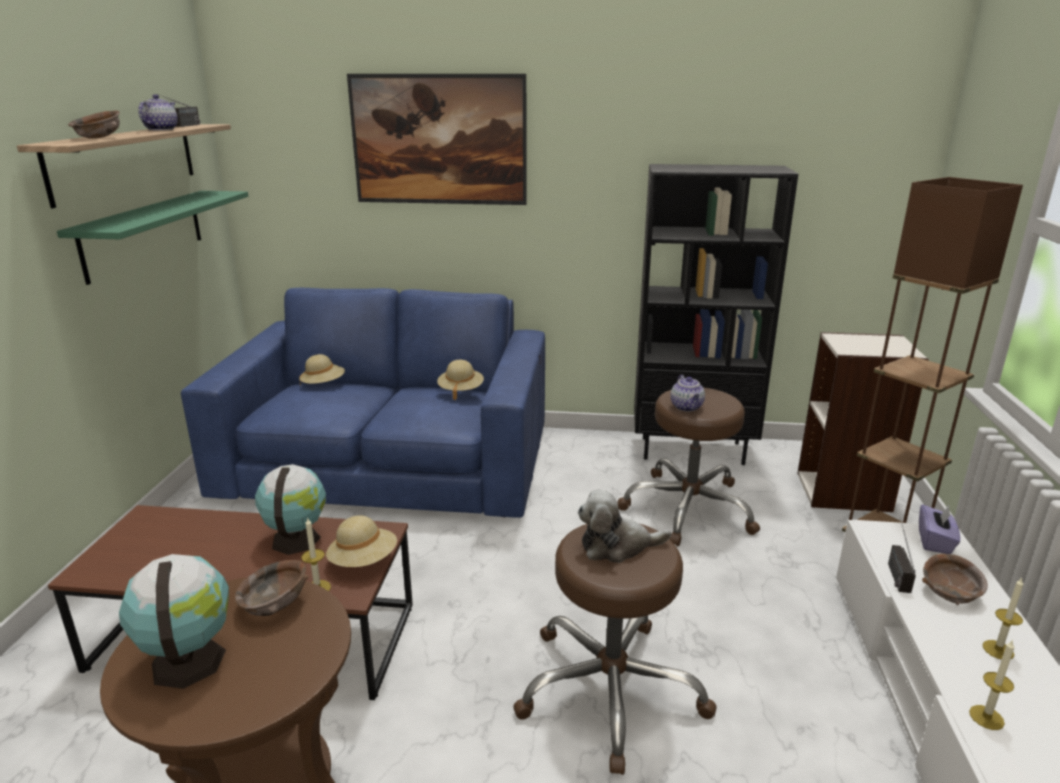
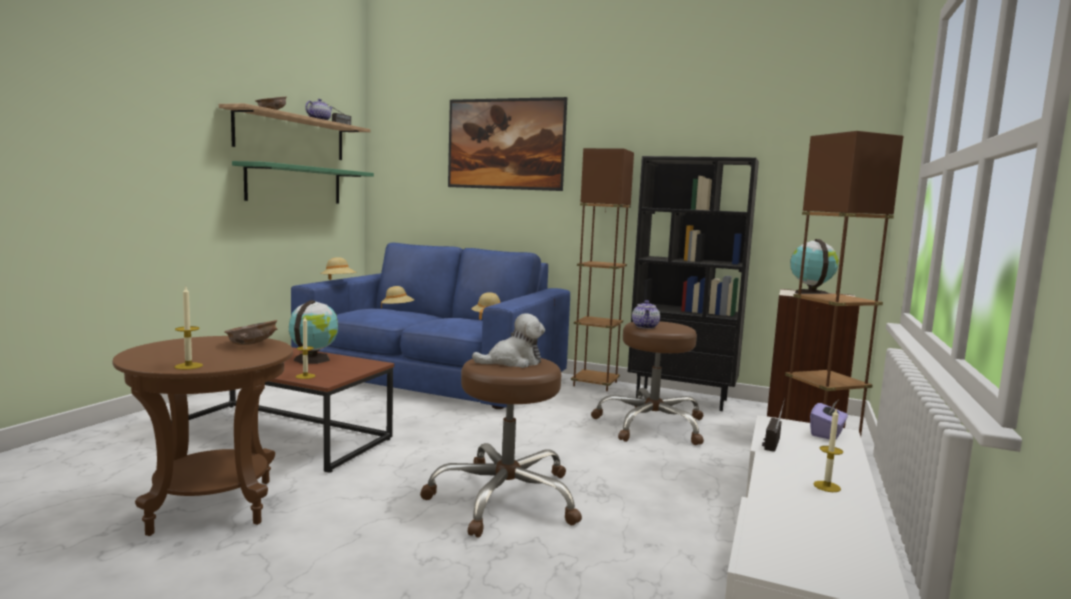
camera: 15 degrees right, 15 degrees down
(188, 659) = (178, 351): globe -> globe (810, 293)
(363, 561) = (347, 371): beige hat -> beige hat (338, 281)
(586, 442) = (595, 384): none -> brown floor lamp
(617, 546) = (513, 362): plush toy -> plush toy turned 150 degrees clockwise
(949, 592) = (812, 456): brown bowl -> none
(986, 717) = (776, 512): candle -> candle (188, 366)

